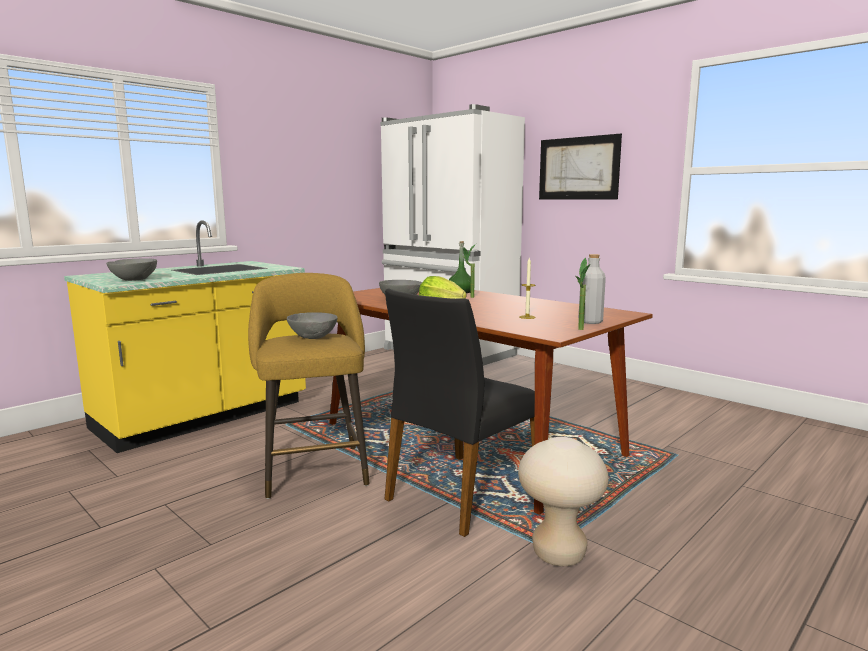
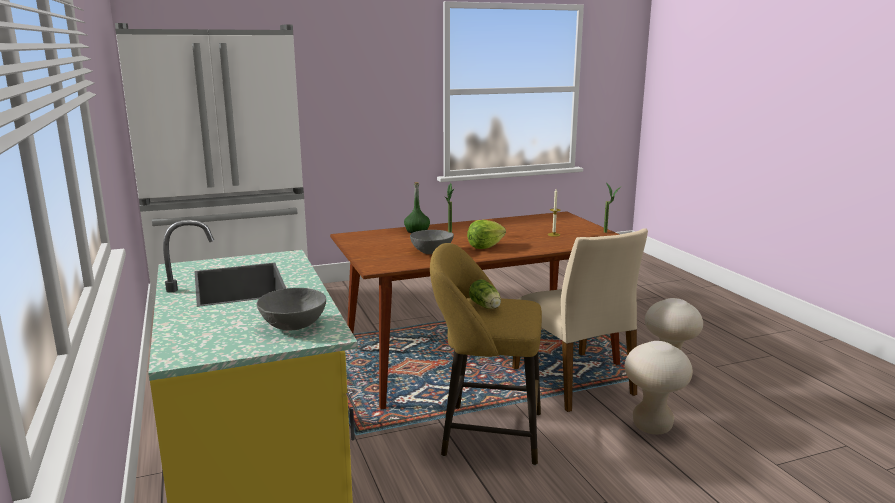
camera: 65 degrees left, 5 degrees up
(313, 337) = (486, 306): grey bowl -> lettuce
(386, 556) = (652, 426): none -> beige stool
(461, 493) = (574, 381): black chair -> beige chair
(578, 168) = (346, 88): picture -> none
(590, 322) = (583, 226): grey bottle -> none

